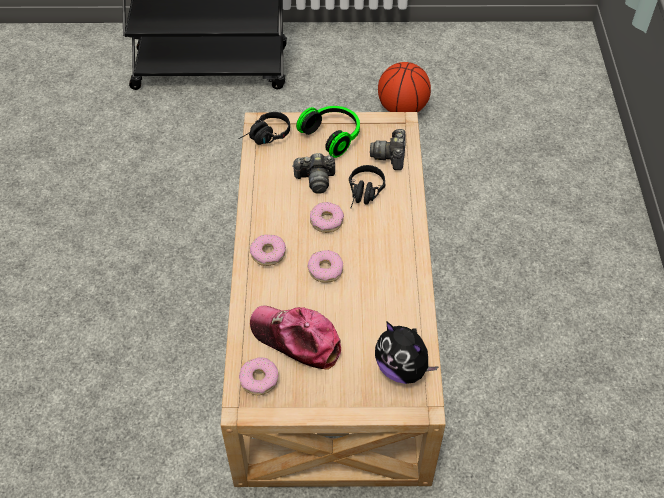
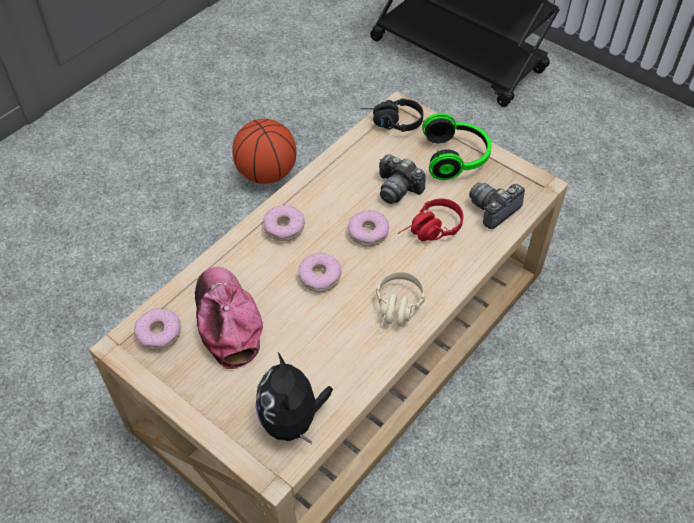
camera: 40 degrees right, 0 degrees up
(364, 195) = (430, 231): black headphones -> red headphones
(397, 258) = (397, 311): none -> beige headphones
(402, 109) = (610, 191): basketball -> basketball (266, 173)

